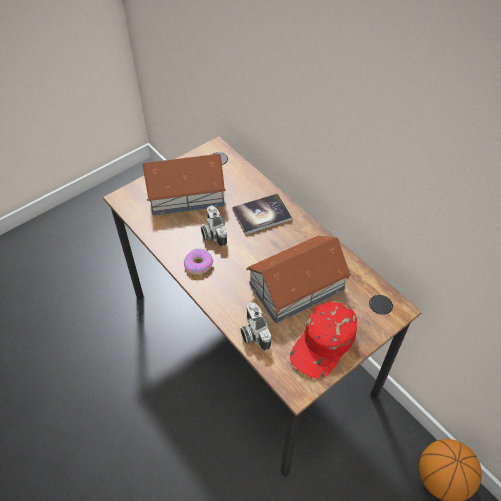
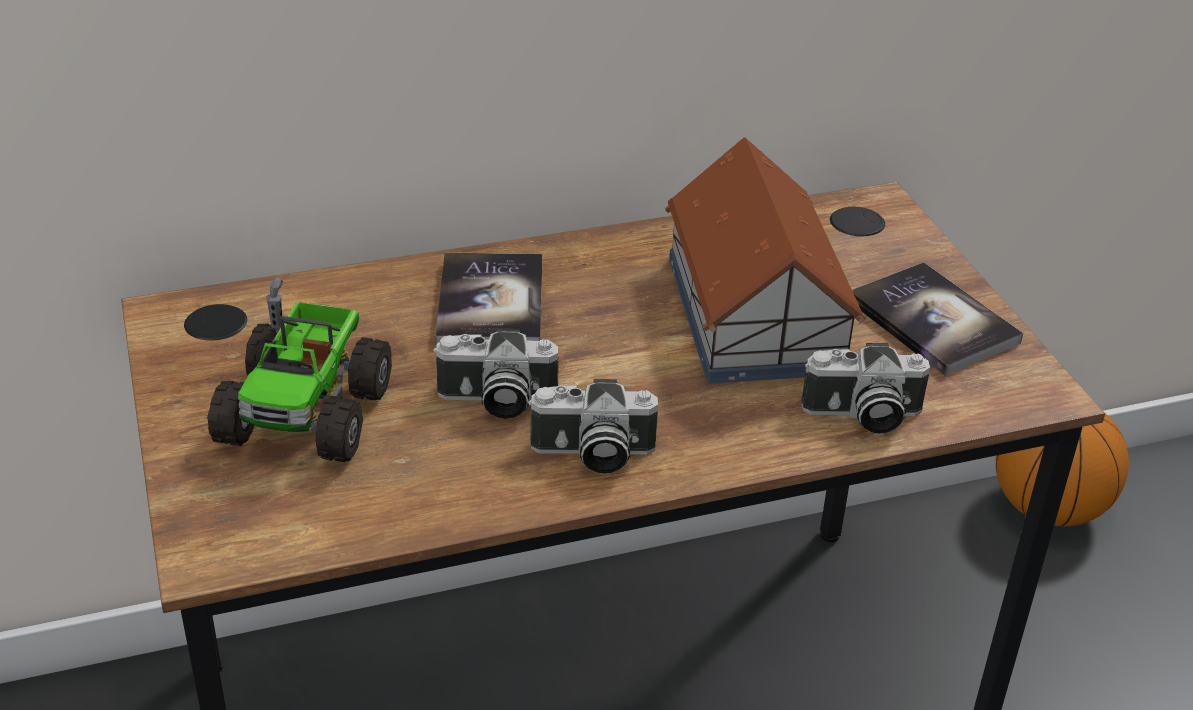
camera: 70 degrees left, 15 degrees down
(187, 194) = (307, 412): toy house -> toy truck
(198, 264) = (591, 454): donut -> camera
(324, 344) = (932, 321): red cap -> book

